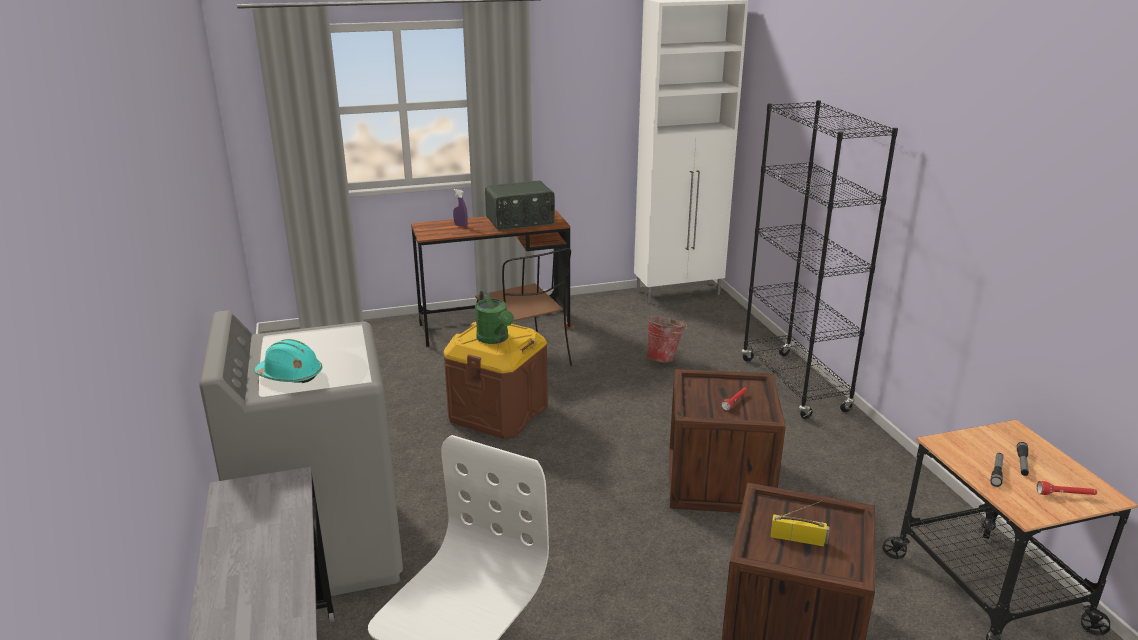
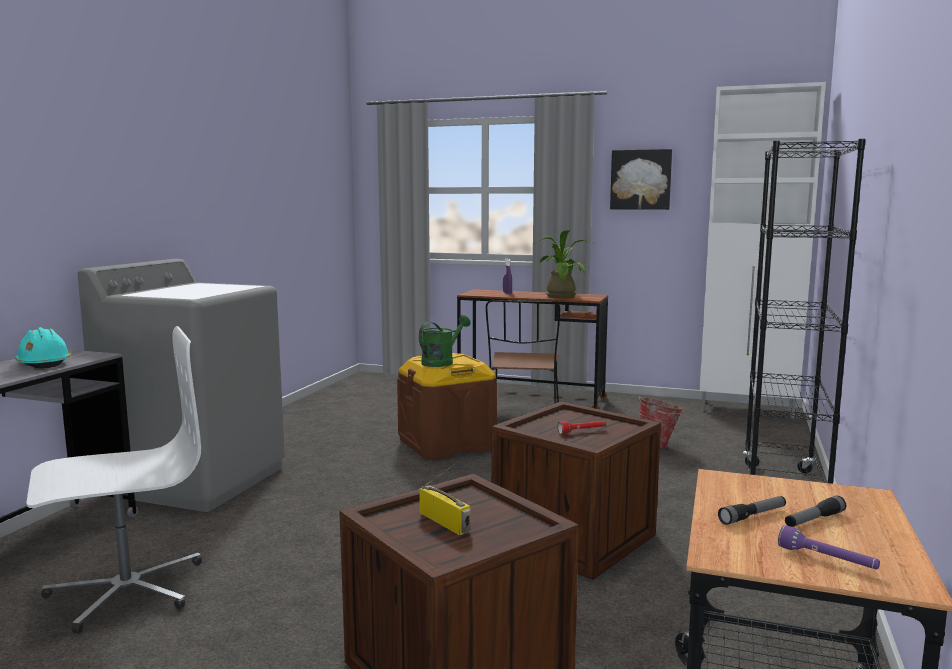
camera: 35 degrees right, 15 degrees down
(290, 375) = (161, 292): turquoise hard hat -> turquoise hard hat (43, 363)
(495, 339) = (441, 362): green watering can -> green watering can turned 150 degrees counterclockwise
(520, 221) = (561, 296): radio -> potted plant
(572, 87) = (641, 179): none -> picture
(1065, 495) = (827, 560): red flashlight -> purple flashlight

